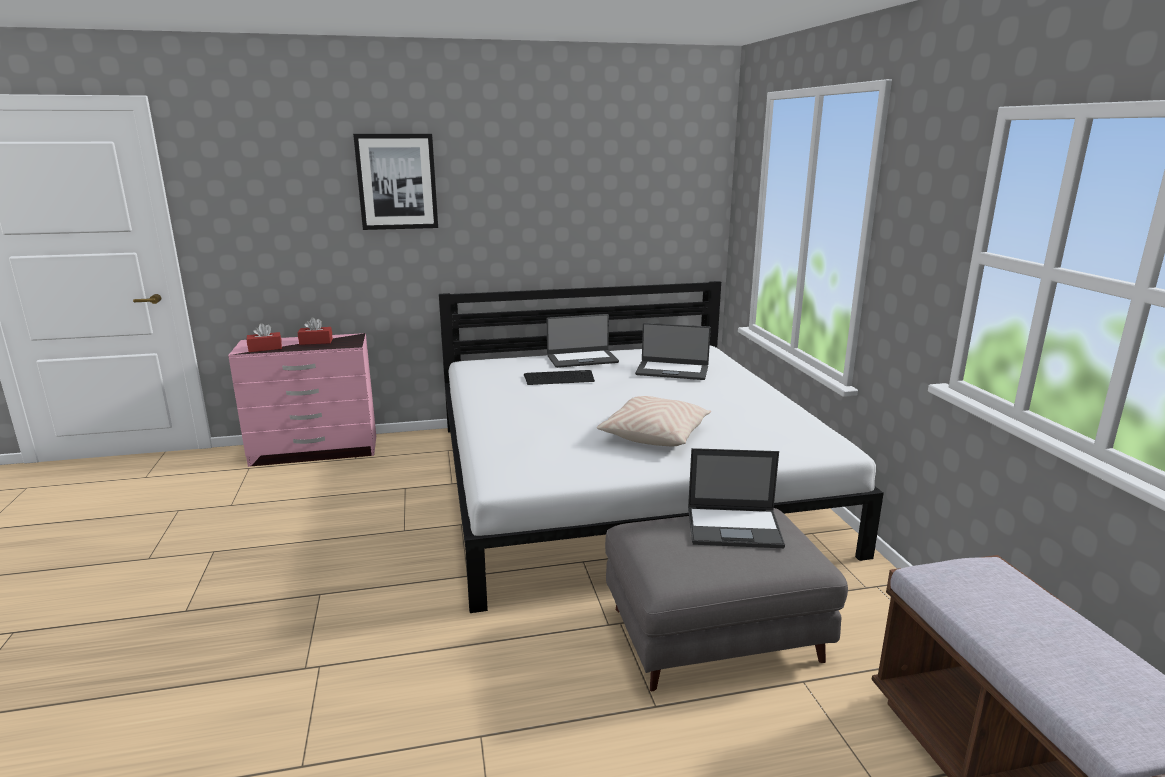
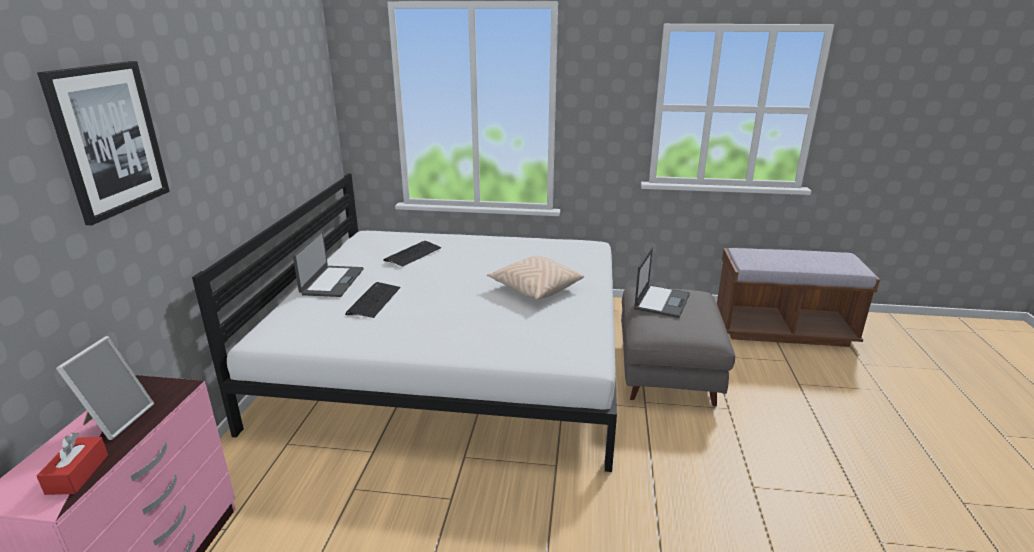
camera: 70 degrees left, 5 degrees up
(316, 342) = (116, 419): red tissue box -> picture frame
(672, 370) = (413, 254): laptop -> keyboard

